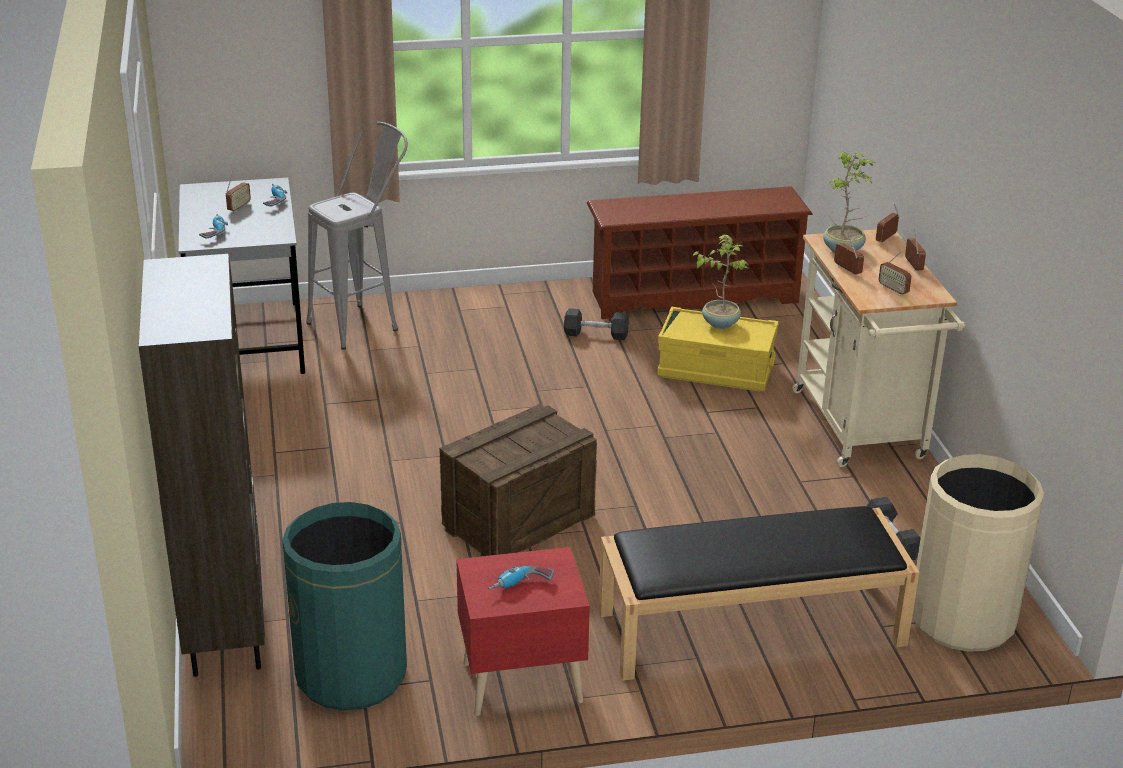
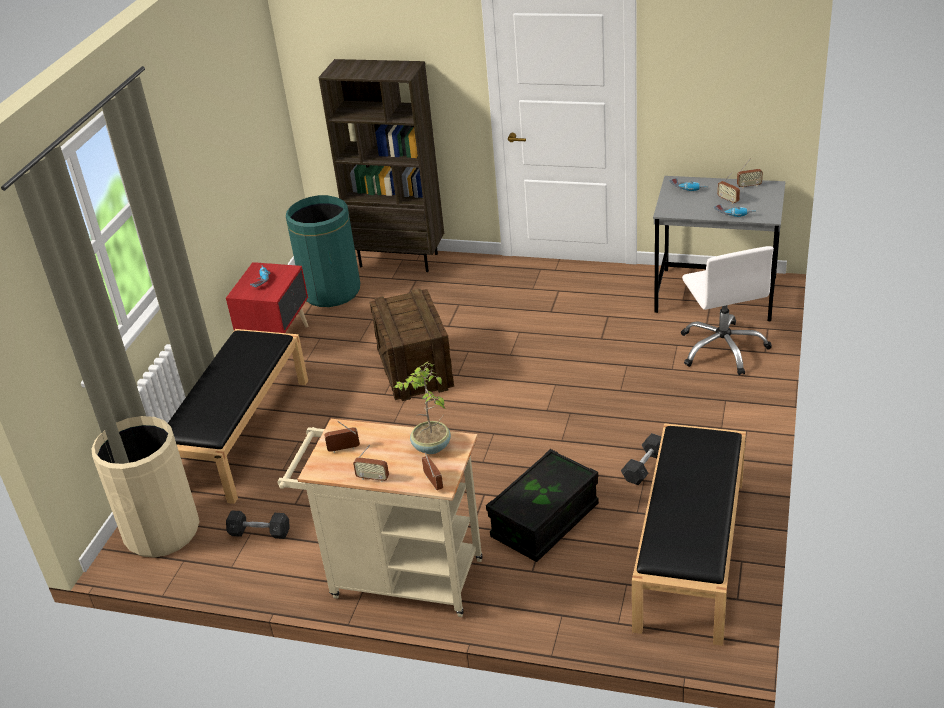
camera: 120 degrees right, 5 degrees up
(364, 323) = (723, 348): grey stool -> white office chair
(693, 296) = (691, 553): brown shoe rack -> black bench
(715, 370) = (544, 521): yellow storage box -> black storage box
(720, 323) = (551, 492): potted plant -> none
(847, 270) = (395, 435): radio -> radio (749, 186)

